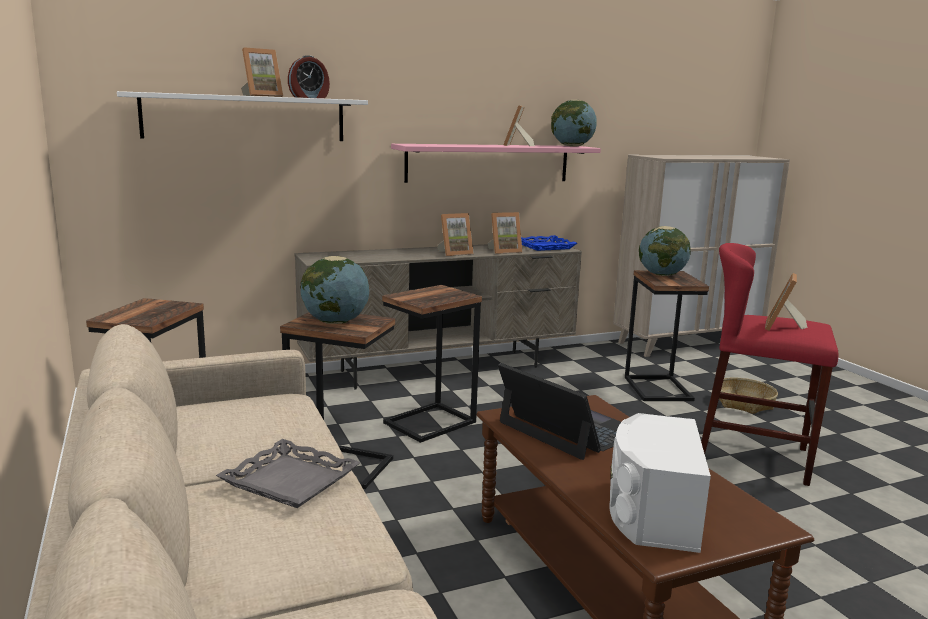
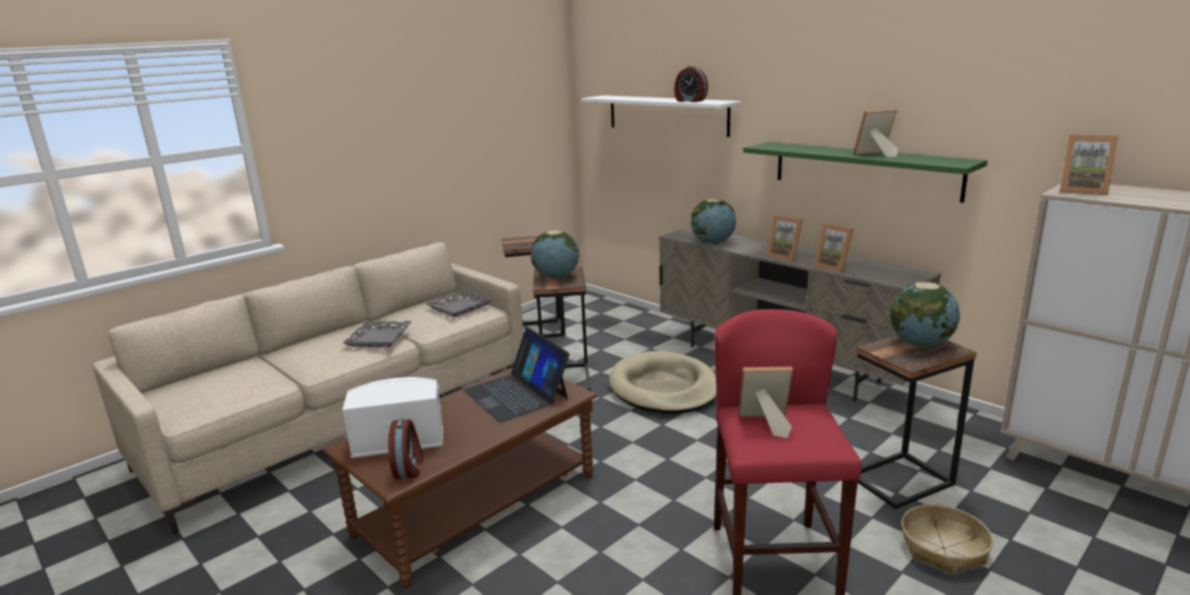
camera: 70 degrees right, 5 degrees up
(249, 409) = (460, 307): none -> grey tray
(261, 96) = (665, 99): picture frame -> picture frame (1082, 191)
(431, 423) = (664, 388): side table -> beige dog bed
(488, 163) = (864, 170): pink shelf -> green shelf
(545, 247) = (896, 275): blue tray -> none
(569, 428) = (516, 394): laptop -> laptop turned 120 degrees clockwise
(572, 146) = (952, 161): globe -> globe (712, 242)
(738, 512) = (409, 468): none -> alarm clock

